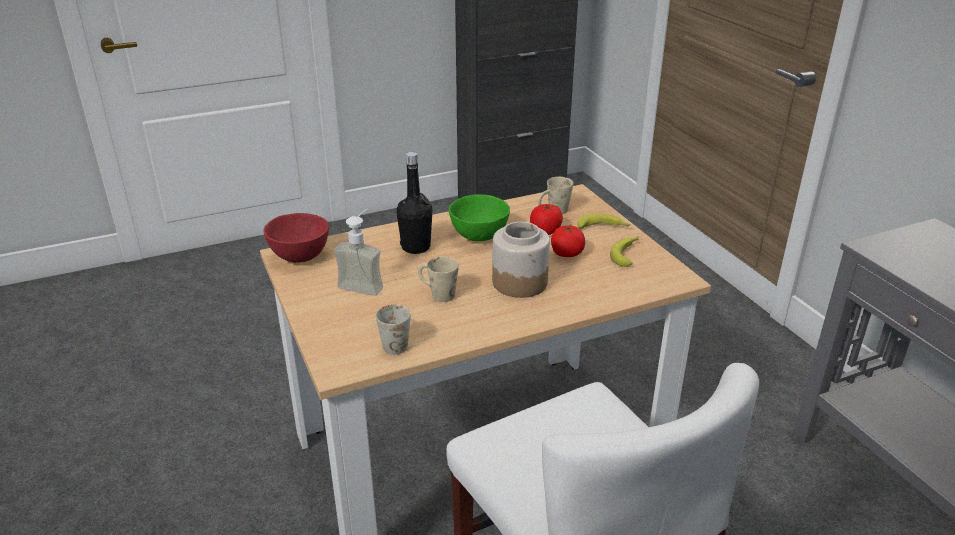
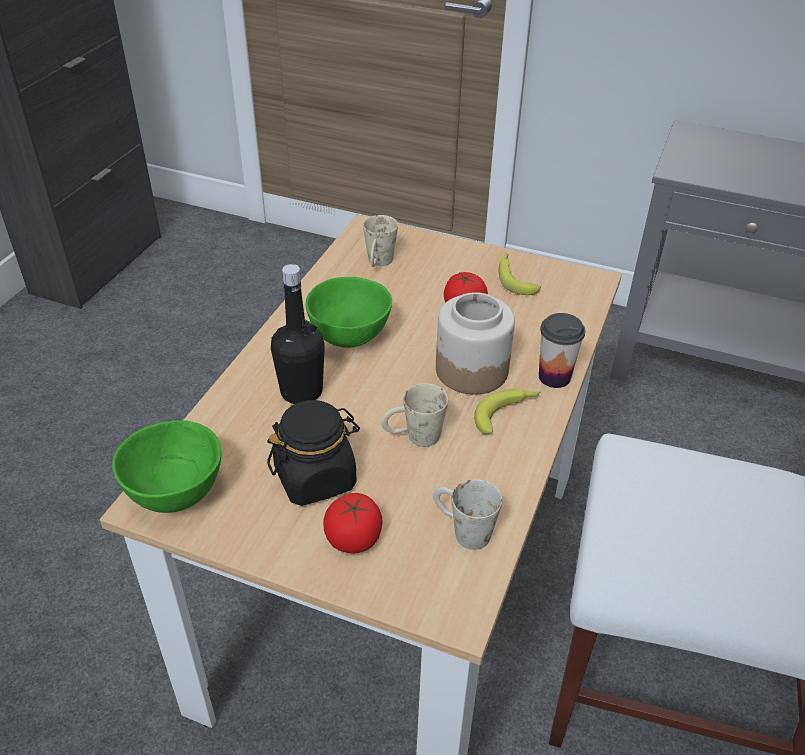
camera: 45 degrees left, 10 degrees up
(299, 256) = (174, 494): red bowl -> green bowl
(364, 283) = (316, 477): soap dispenser -> black jar
(545, 231) = (405, 292): tomato -> tomato (354, 538)
(563, 310) = (554, 377): none -> cup
(603, 228) = (452, 258): banana -> banana (507, 413)

